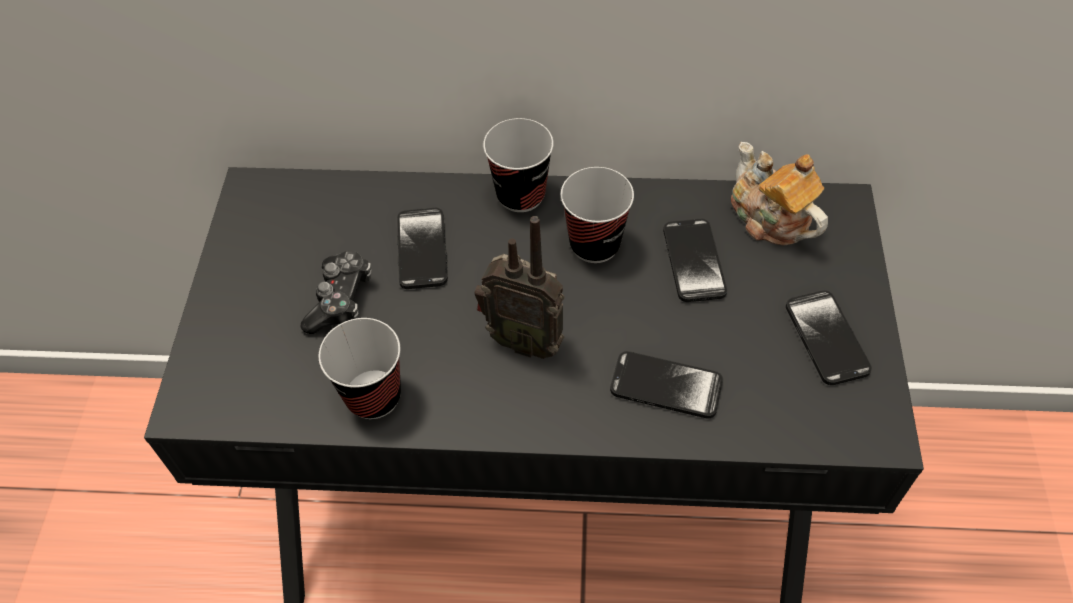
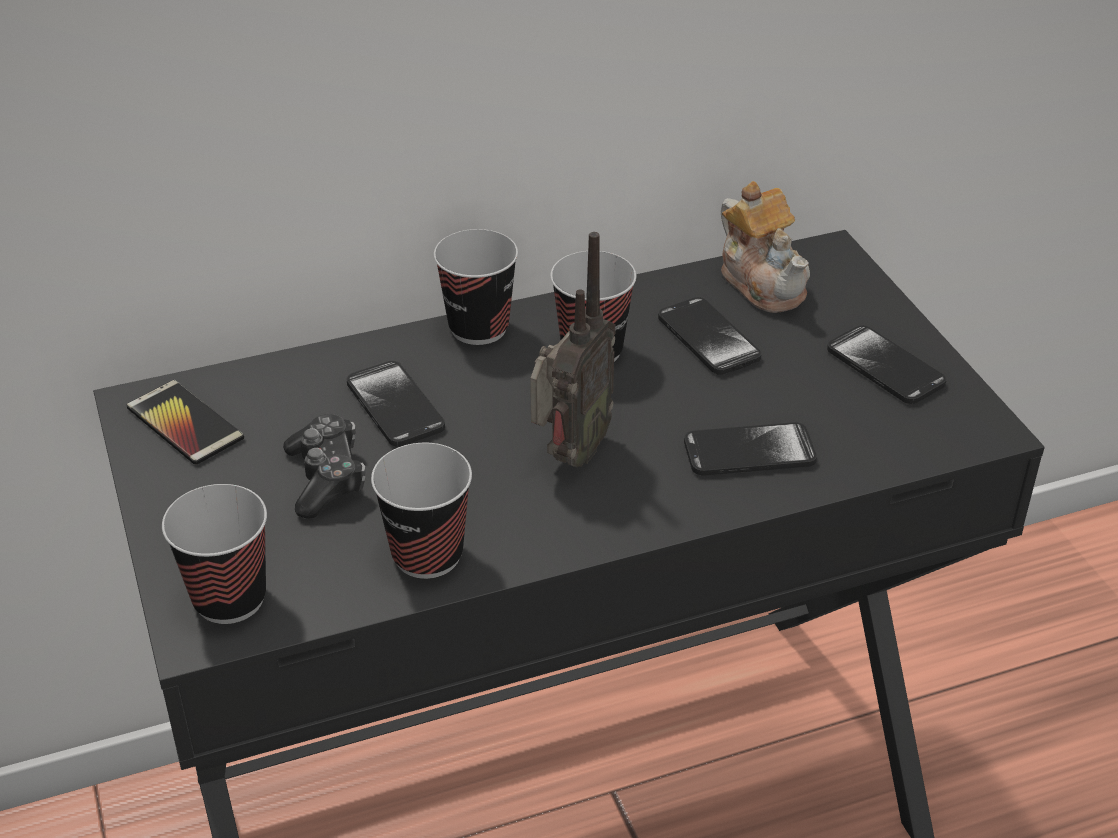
camera: 25 degrees left, 15 degrees down
(222, 385) = (229, 599): none -> cup
(271, 217) = (185, 423): none -> phone
(524, 339) = (569, 455): radio -> radio turned 60 degrees counterclockwise
(769, 218) = (763, 282): teapot -> teapot turned 150 degrees counterclockwise

